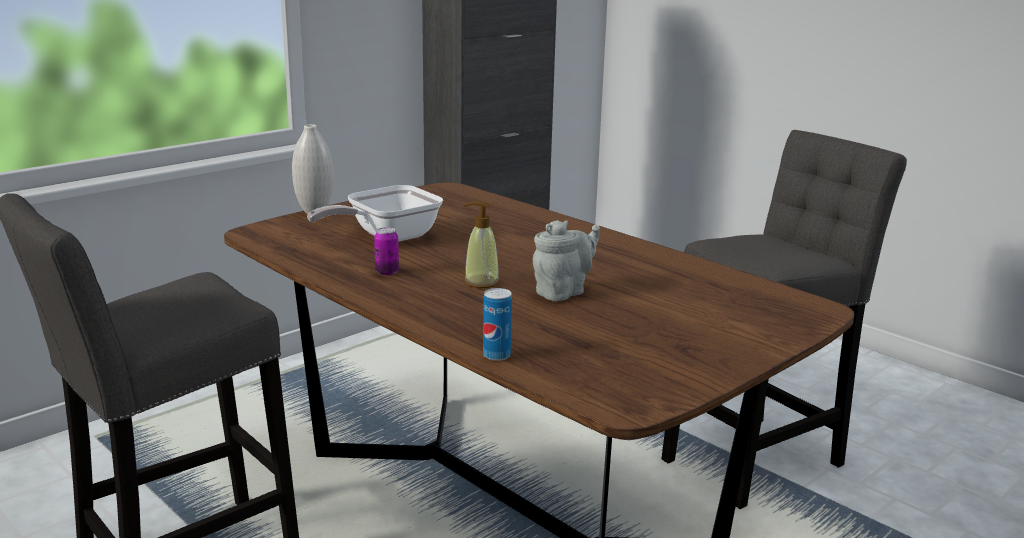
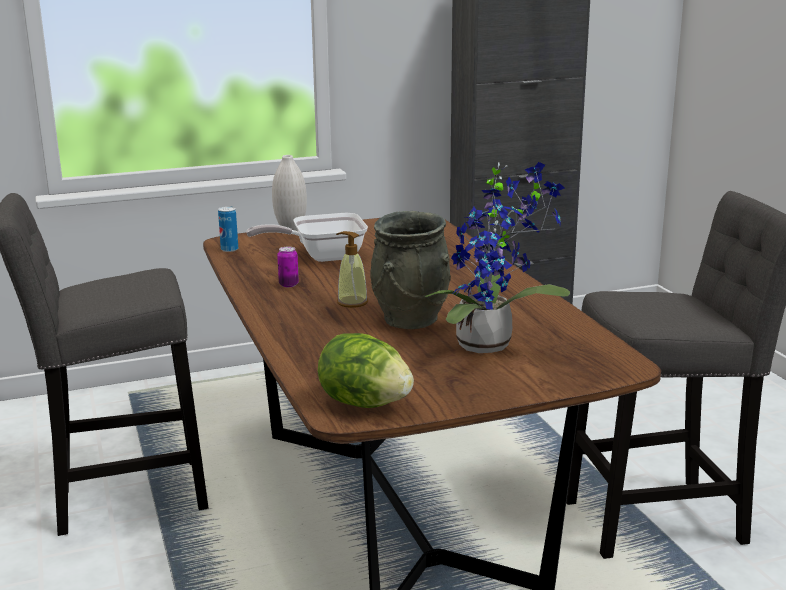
camera: 25 degrees right, 0 degrees up
(496, 355) = (293, 360): can -> can (229, 249)
(563, 292) = (410, 319): grey teapot -> grey vase
(631, 389) = (364, 403): none -> lettuce
(674, 306) = (491, 345): none -> potted plant

